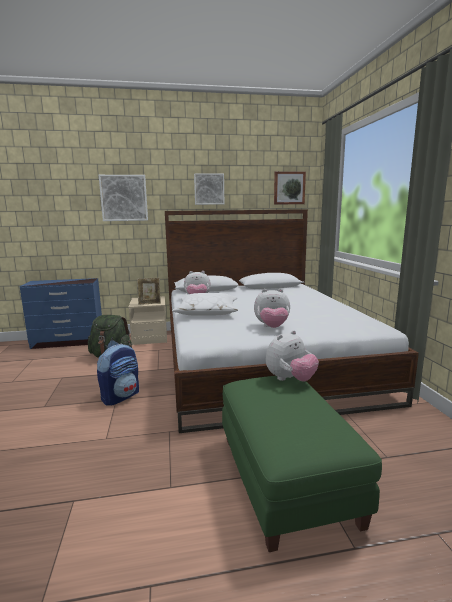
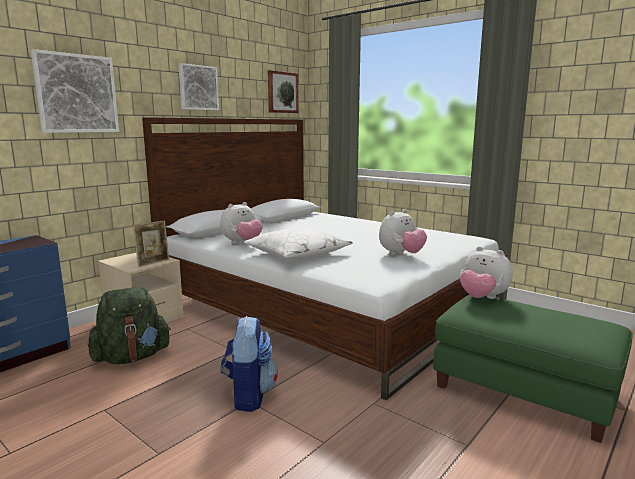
camera: 40 degrees left, 0 degrees up
(290, 380) = (482, 298): plush toy -> plush toy turned 120 degrees clockwise

